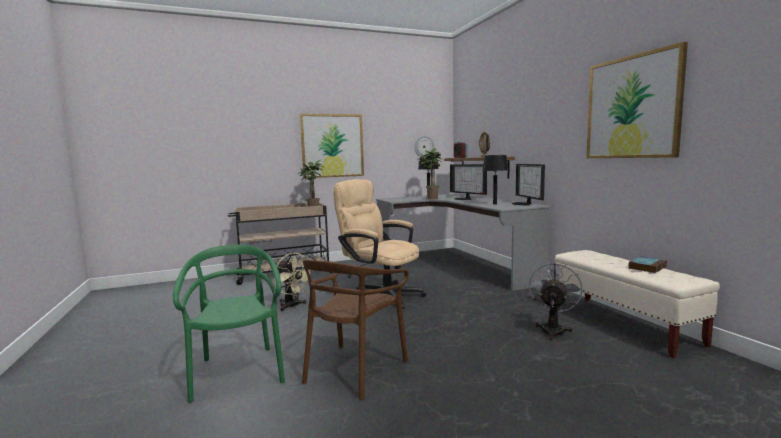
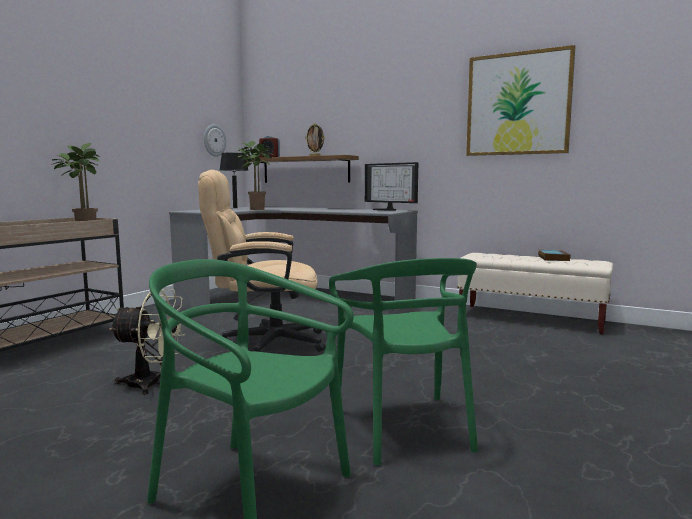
camera: 40 degrees left, 0 degrees up
(332, 146) = (94, 123): picture -> none
(354, 370) = (404, 427): brown chair -> green chair
(464, 199) = (298, 208): monitor -> none
(495, 204) = (358, 210): black table lamp -> none
(553, 329) = (495, 335): grey fan -> none

